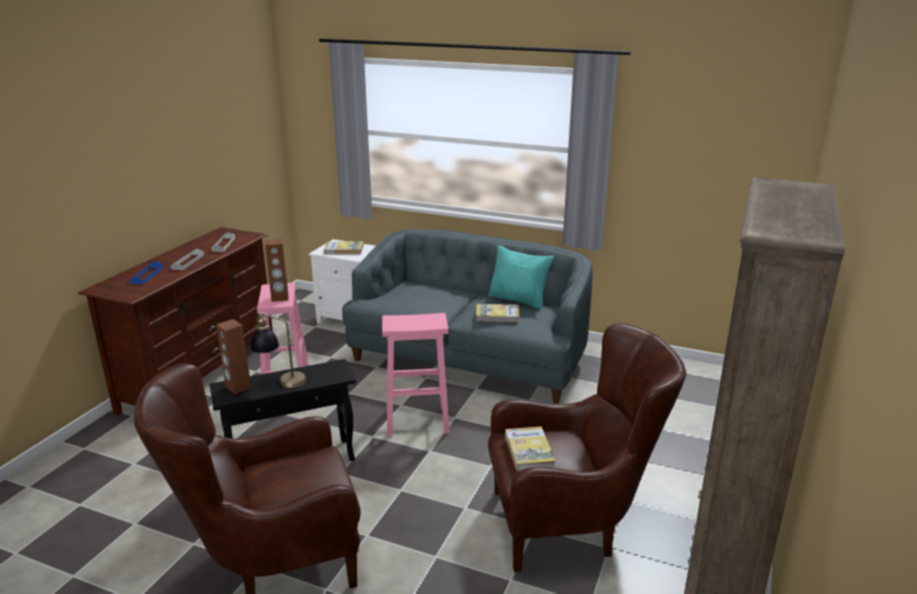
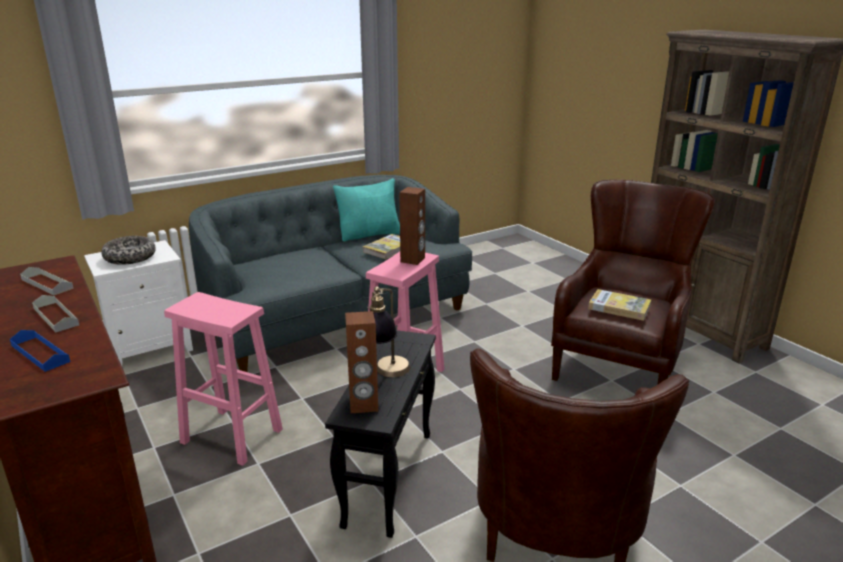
camera: 55 degrees left, 0 degrees up
(280, 298) = (226, 308): brown speaker -> brown speaker (413, 260)
(344, 250) = (130, 257): book -> bowl

